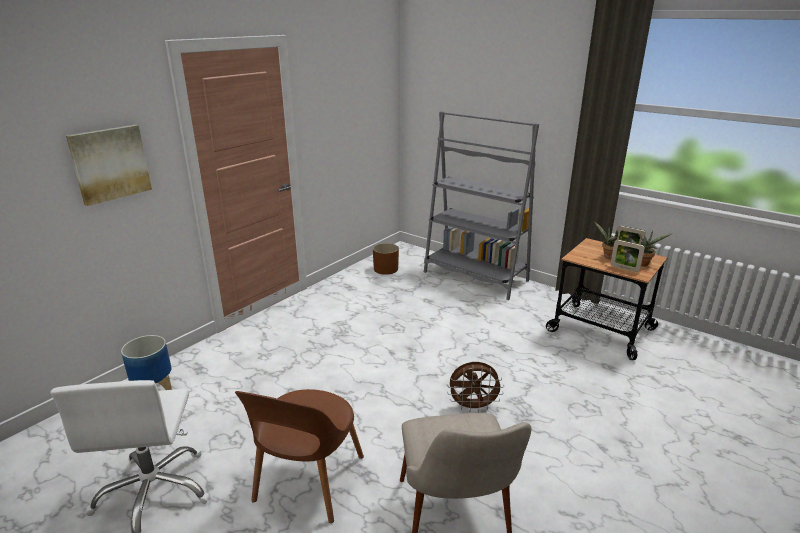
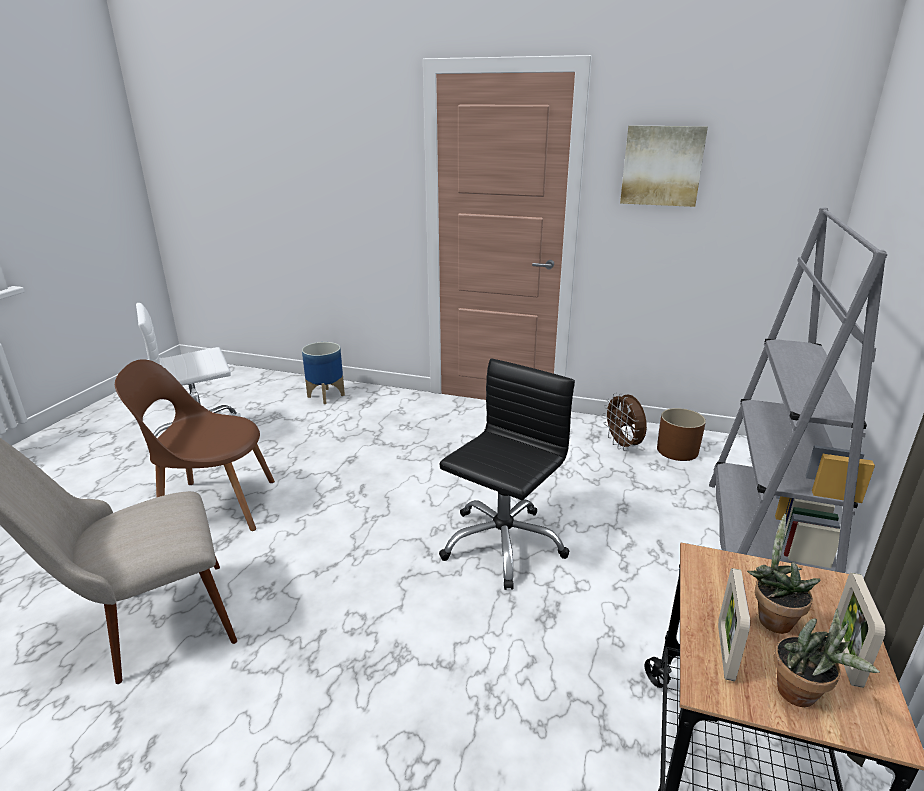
camera: 70 degrees right, 0 degrees up
(110, 163) = (352, 177): picture -> picture (662, 166)
(439, 346) = (502, 544): none -> black office chair
(473, 407) = (368, 605): brown fan -> brown fan (623, 445)

